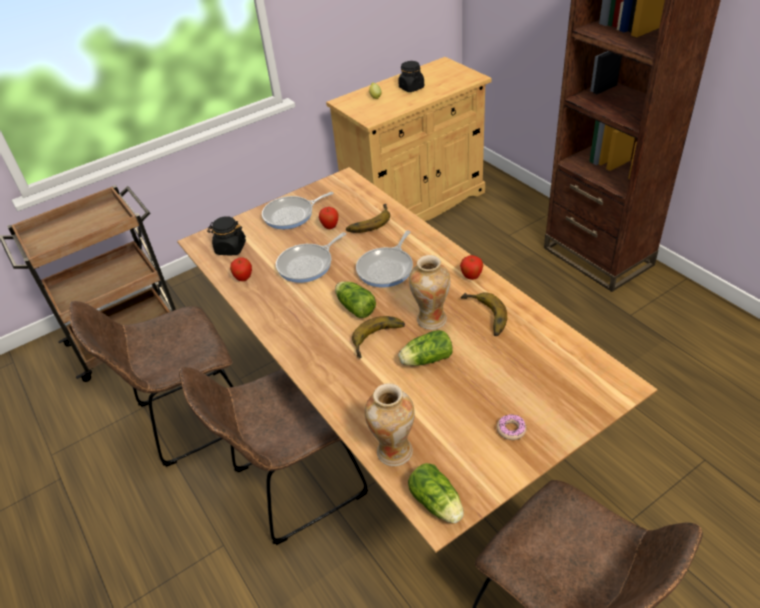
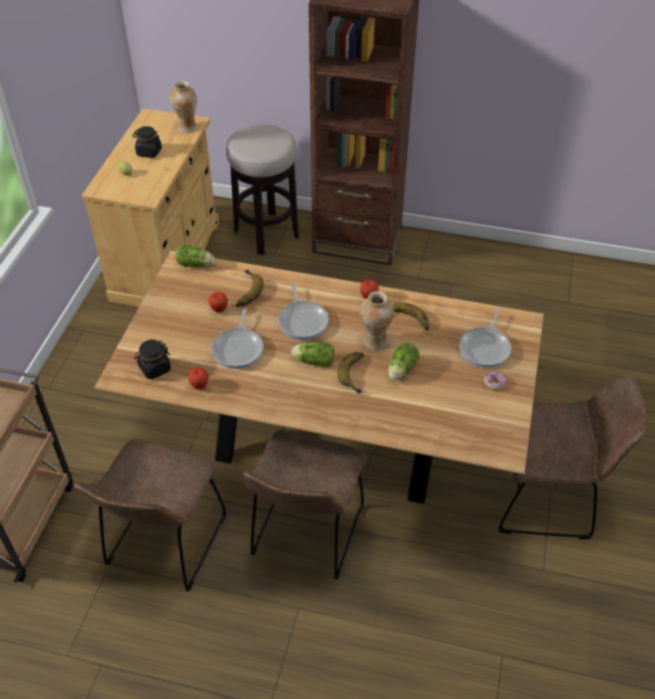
camera: 45 degrees left, 5 degrees up
(291, 215) = (173, 315): frying pan -> frying pan (485, 348)
(394, 451) = (445, 436): vase -> vase (187, 128)
(437, 504) = (500, 448): lettuce -> lettuce (196, 264)
(518, 216) = (267, 233): none -> stool

